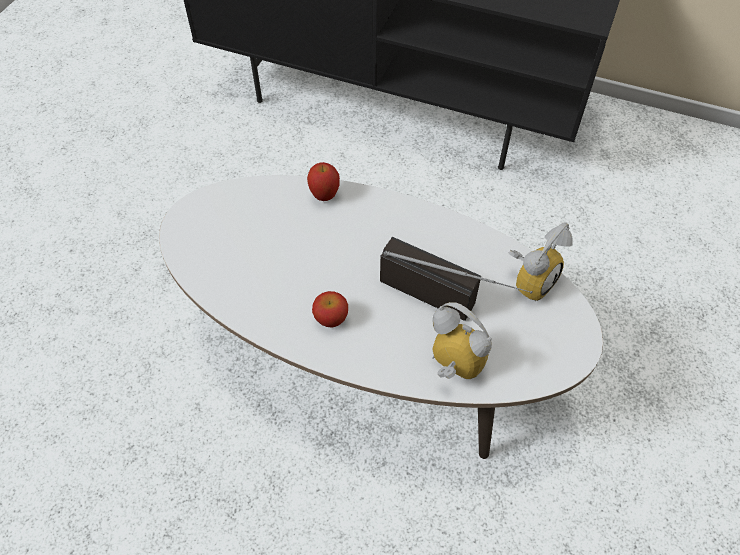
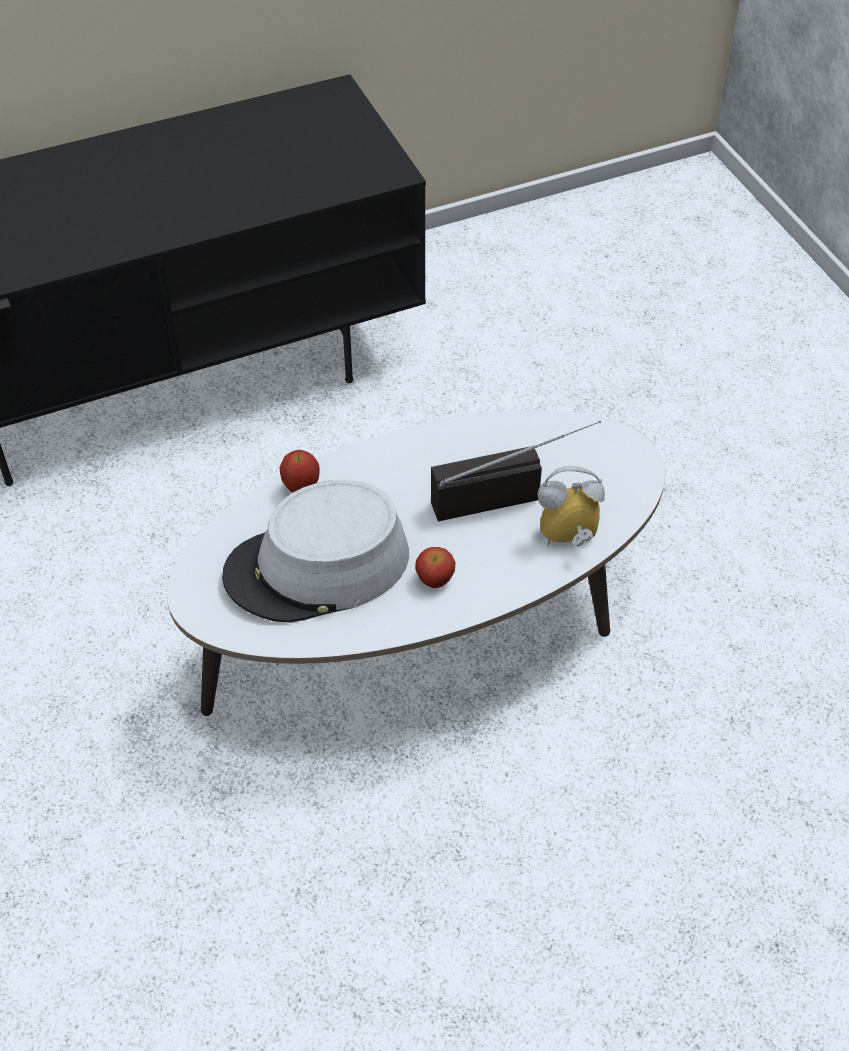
camera: 45 degrees left, 5 degrees down
(273, 252) = (317, 567): none -> grey hat
(530, 279) = (549, 432): alarm clock -> none

